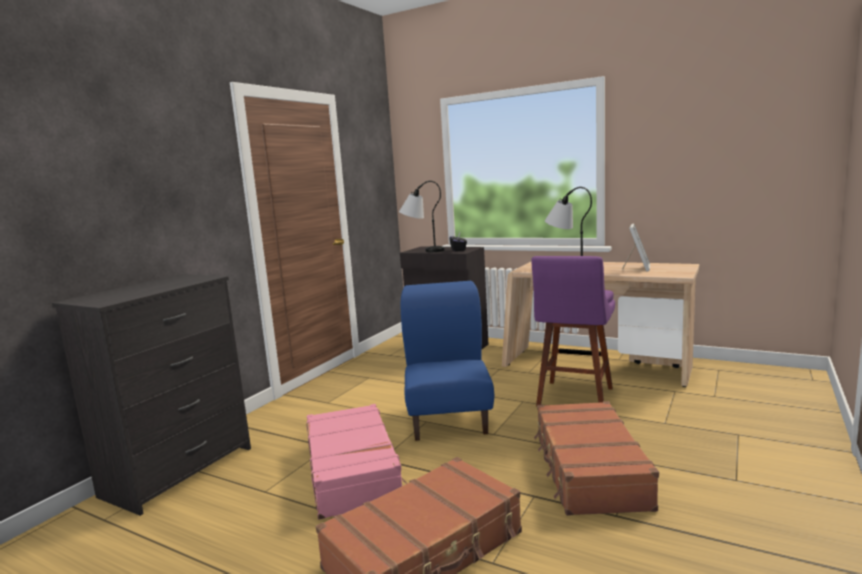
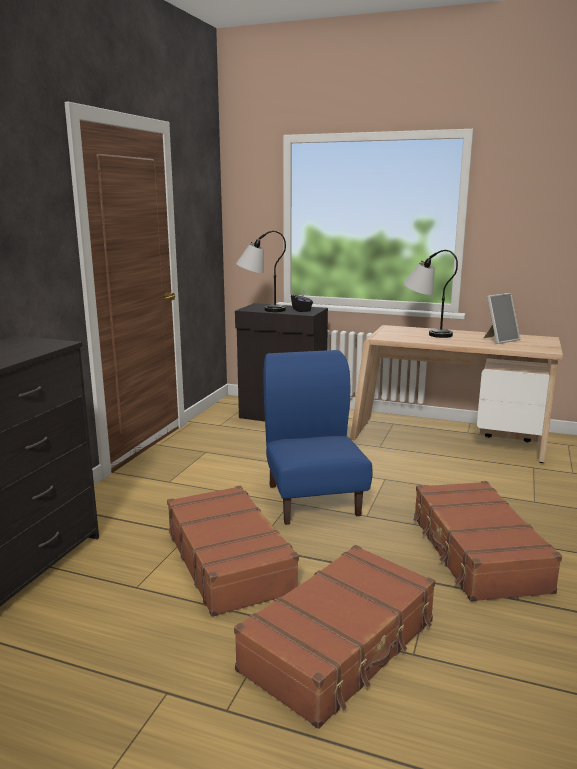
camera: 10 degrees left, 5 degrees up
(353, 471) = (229, 561): pink suitcase -> brown suitcase
(574, 399) = (437, 476): purple stool -> none
(637, 268) = (499, 340): picture frame -> picture frame turned 45 degrees clockwise

